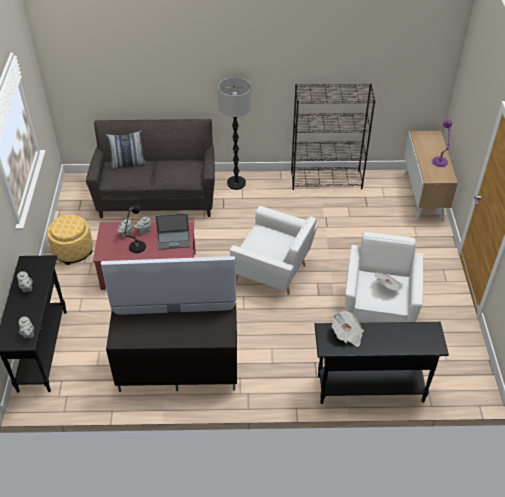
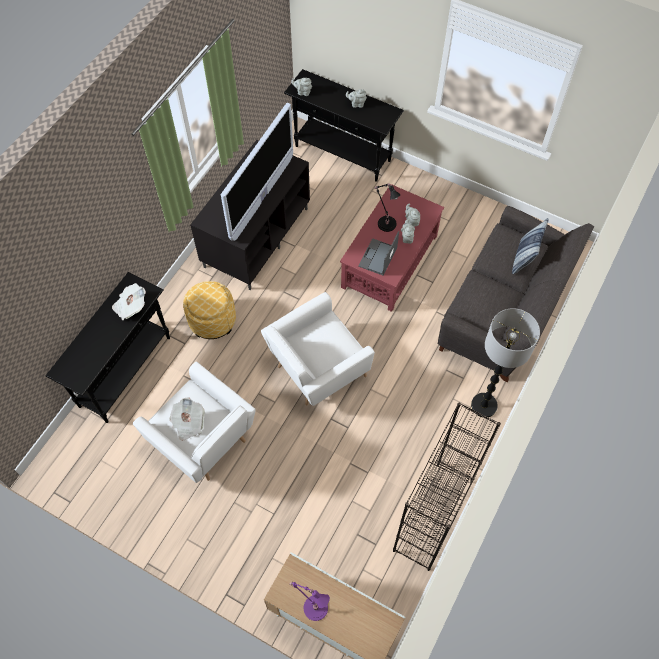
camera: 120 degrees right, 15 degrees up
(73, 250) = (456, 210): ottoman -> ottoman (212, 320)

